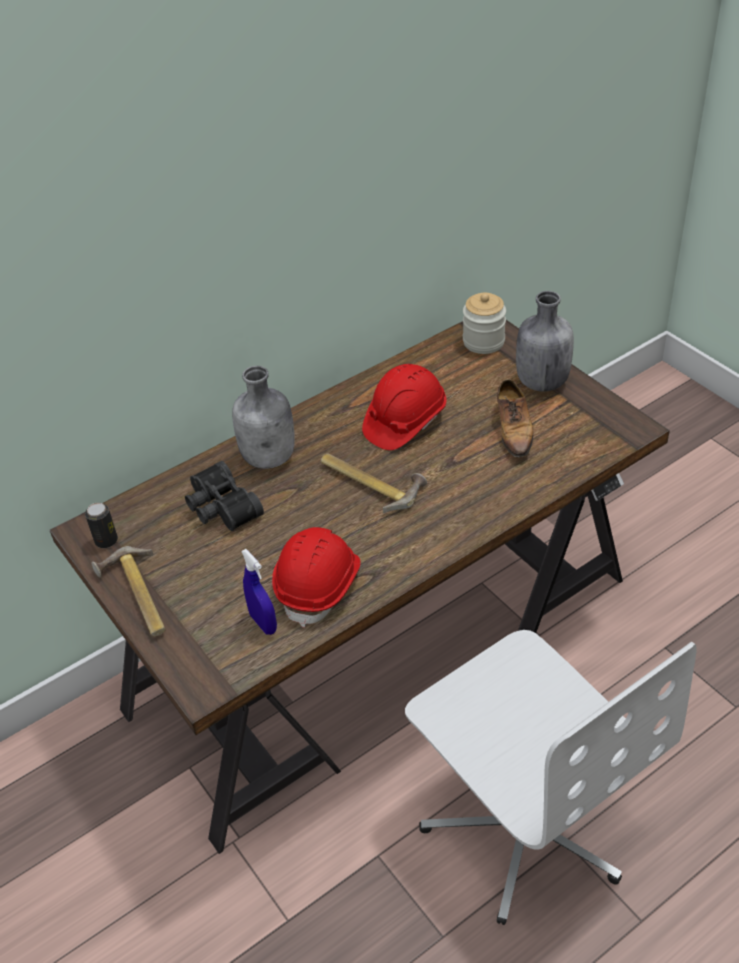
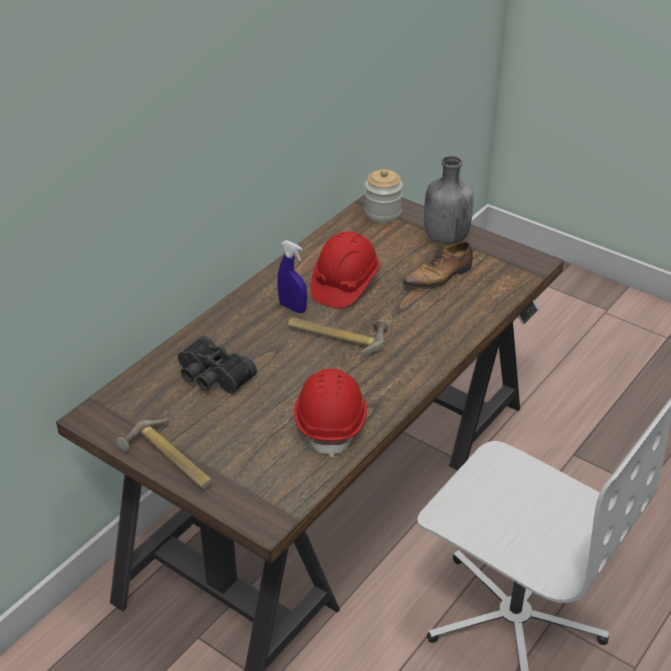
camera: 20 degrees left, 5 degrees down
(106, 541) = (117, 421): can -> none
(263, 623) = (296, 460): blue spray bottle -> blue spray bottle (292, 307)
(270, 457) = (238, 330): grey bottle -> none
(514, 429) = (439, 277): shoe -> shoe turned 75 degrees clockwise

